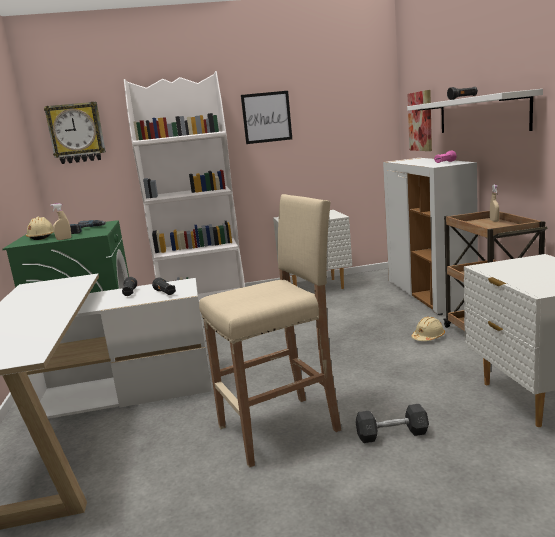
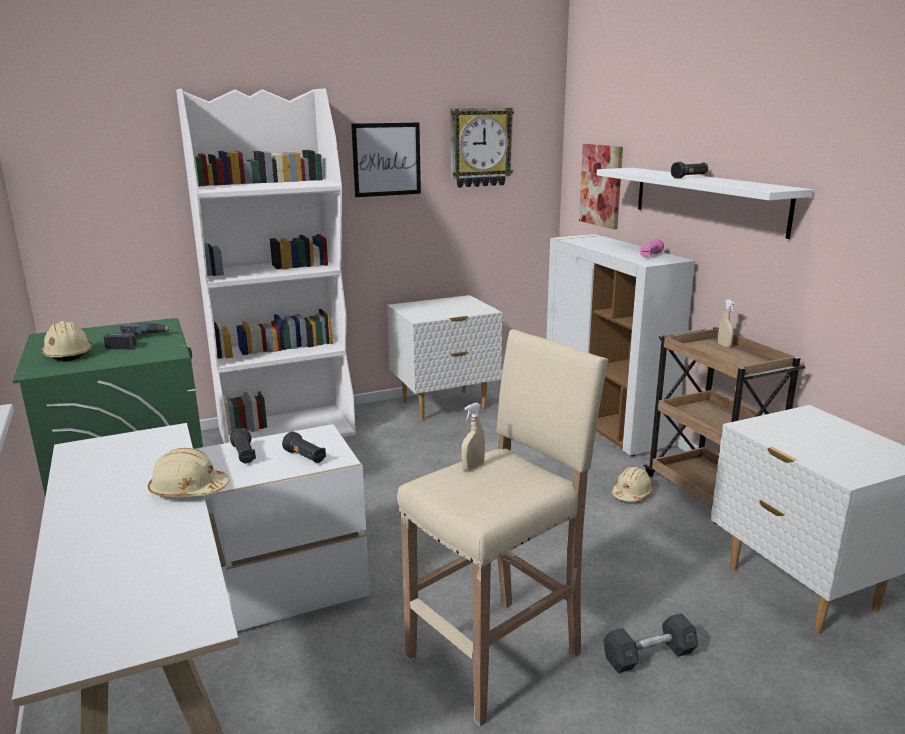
camera: 15 degrees left, 5 degrees up
(64, 239) = (117, 363): beige spray bottle -> beige spray bottle (473, 467)
(72, 301) = (189, 490): none -> beige hard hat
(76, 133) = (88, 165): wall clock -> wall clock (480, 147)

